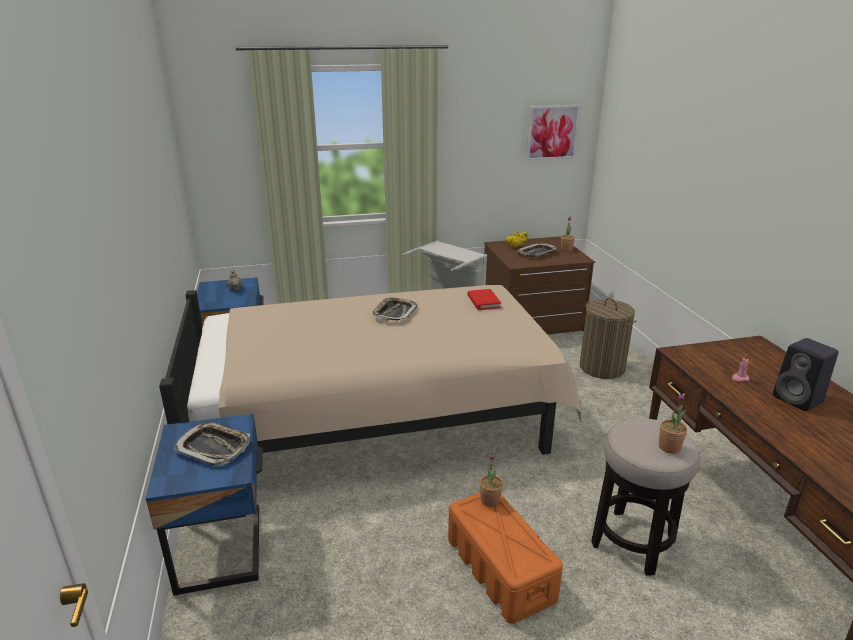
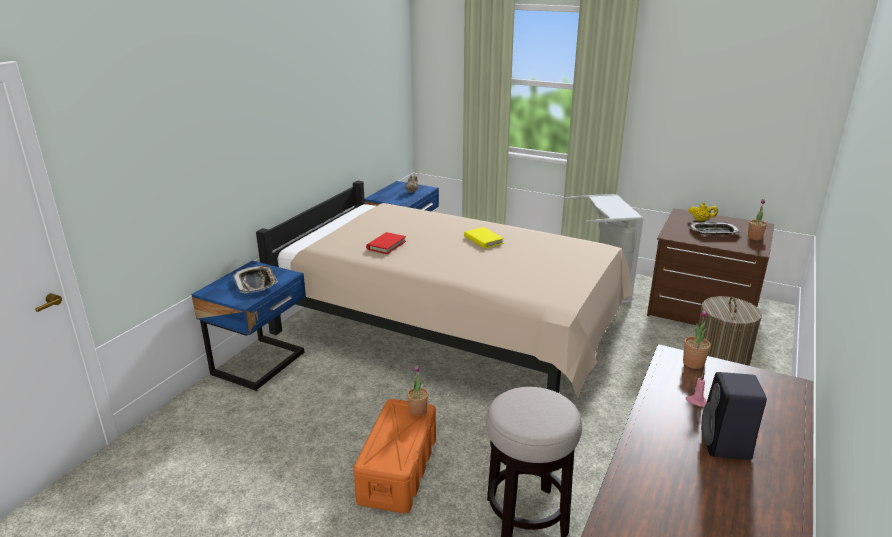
camera: 40 degrees right, 0 degrees up
(394, 313) = (483, 240): tray -> yellow book
(483, 301) = (572, 255): red book -> red book (386, 245)
(552, 132) = (779, 98): picture -> none
(669, 447) = (535, 421): potted plant -> potted plant (693, 363)

